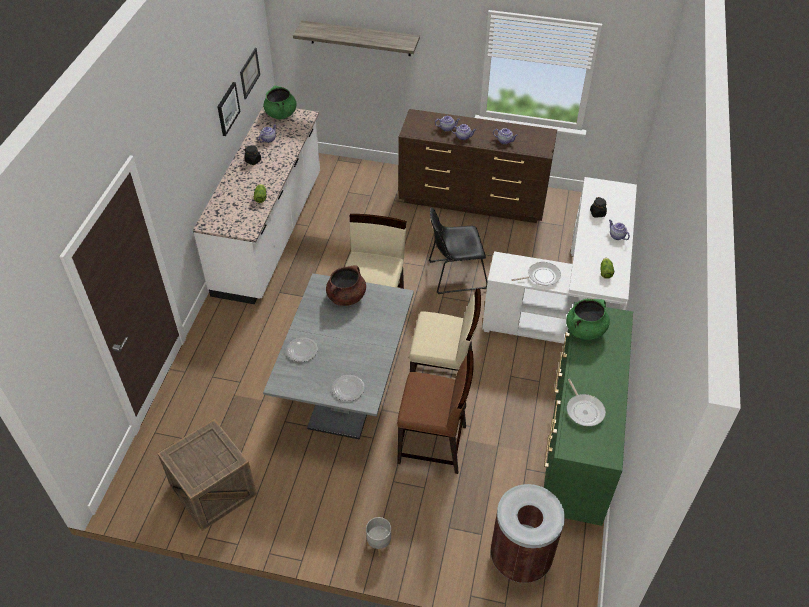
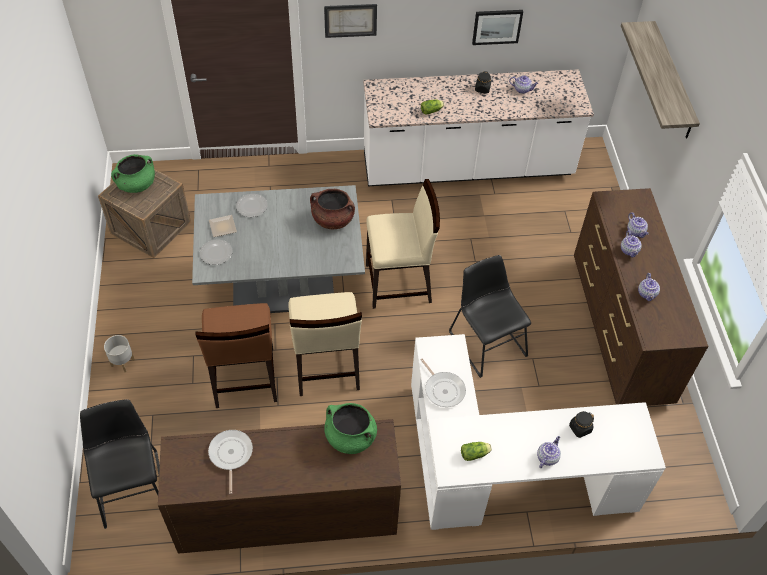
camera: 70 degrees right, 5 degrees up
(249, 73) = (566, 23): picture -> picture (350, 20)
(281, 114) = (569, 87): green cooking pot -> green cooking pot (137, 185)
(318, 377) = (224, 227): none -> plate
(520, 558) = (131, 485): brown trash can -> black chair
(577, 443) = (286, 515): green dresser -> brown dresser
(584, 410) = (230, 455): frying pan -> frying pan turned 120 degrees clockwise

